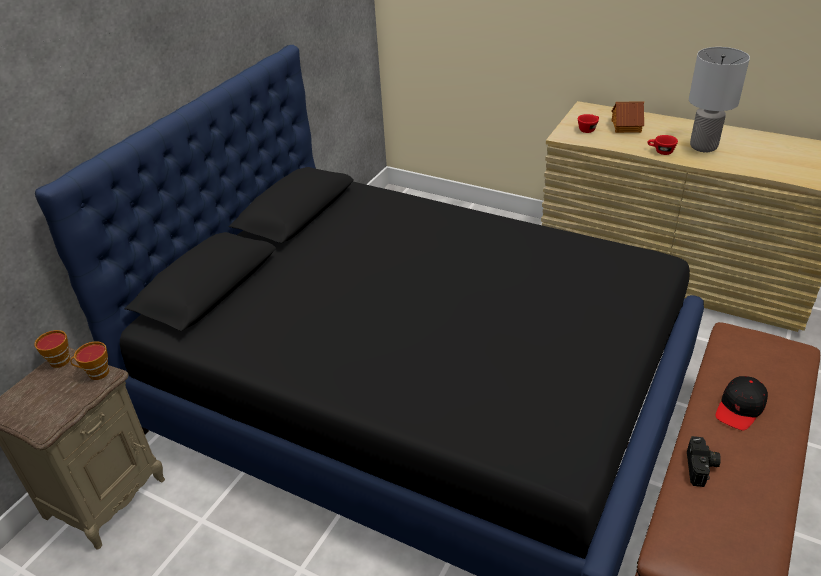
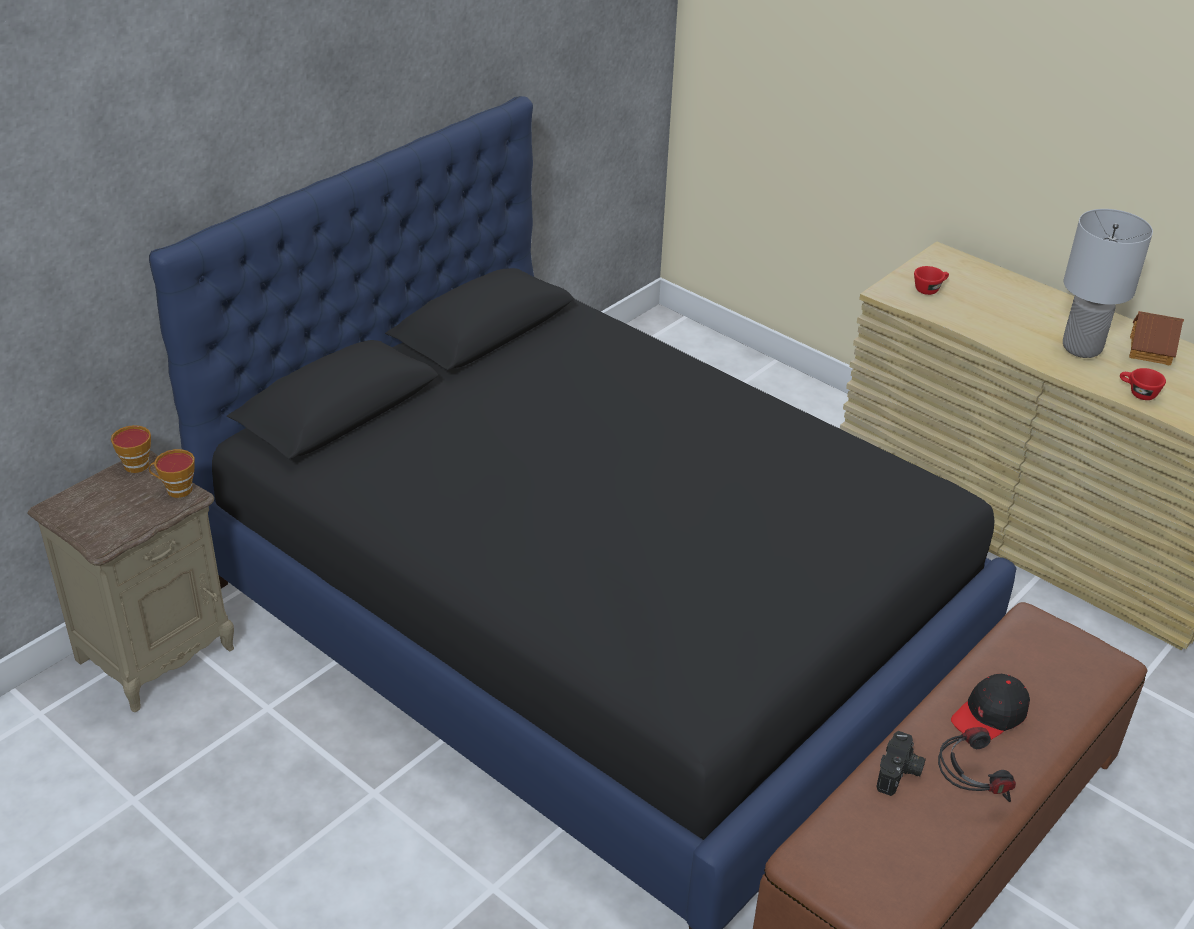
camera: 10 degrees right, 0 degrees up
(625, 126) = (986, 295): toy house -> toy house (1149, 350)
(660, 152) = (1016, 344): red cup -> red cup (1138, 393)
(753, 468) = (967, 789): none -> headphones

